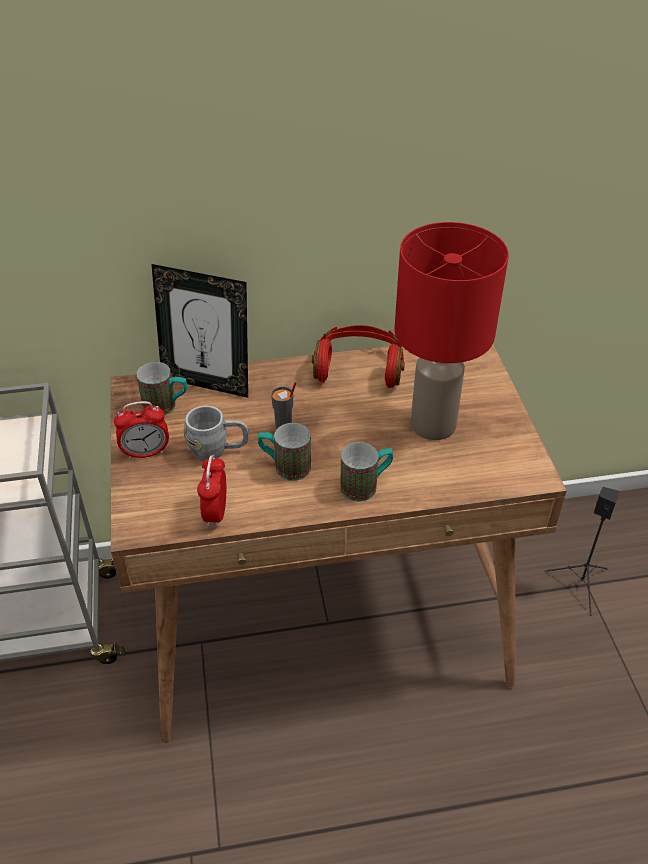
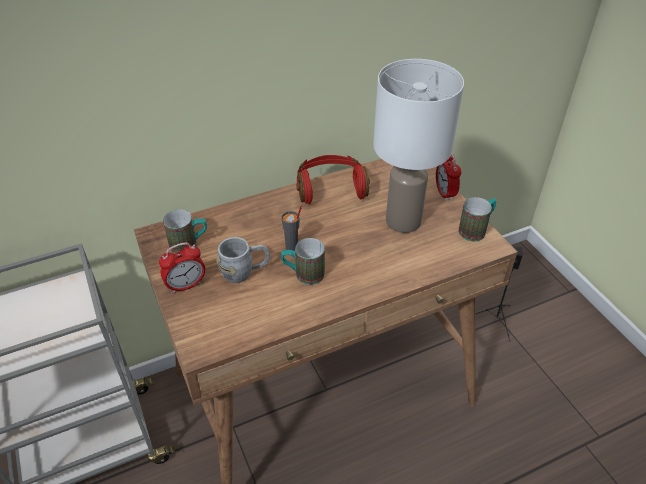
camera: 15 degrees left, 0 degrees up
(207, 383) = (216, 220): picture frame -> none
(216, 513) = (262, 323): alarm clock -> alarm clock (444, 193)
(366, 485) = (371, 277): mug -> mug (476, 229)
(431, 424) = (402, 221): red table lamp -> white table lamp

